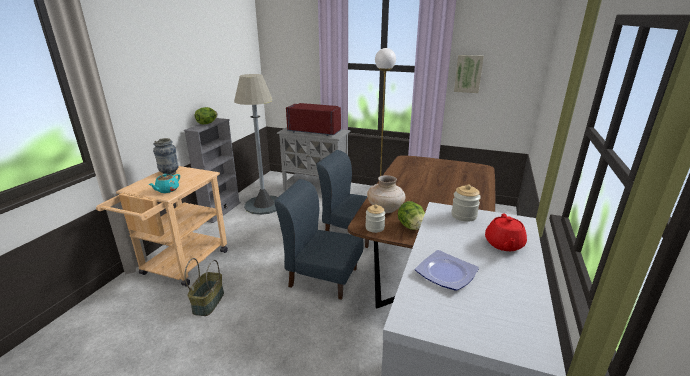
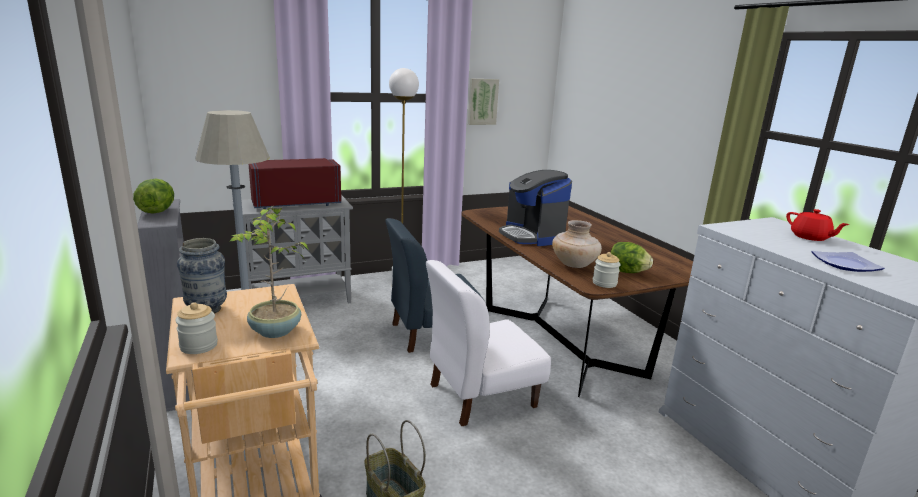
camera: 45 degrees left, 5 degrees down
(167, 190) = (275, 331): turquoise teapot -> potted plant
(323, 277) = (481, 395): blue chair -> white chair
(406, 183) = (532, 236): none -> coffee machine
(464, 216) = (744, 227): jar -> jar (199, 346)

